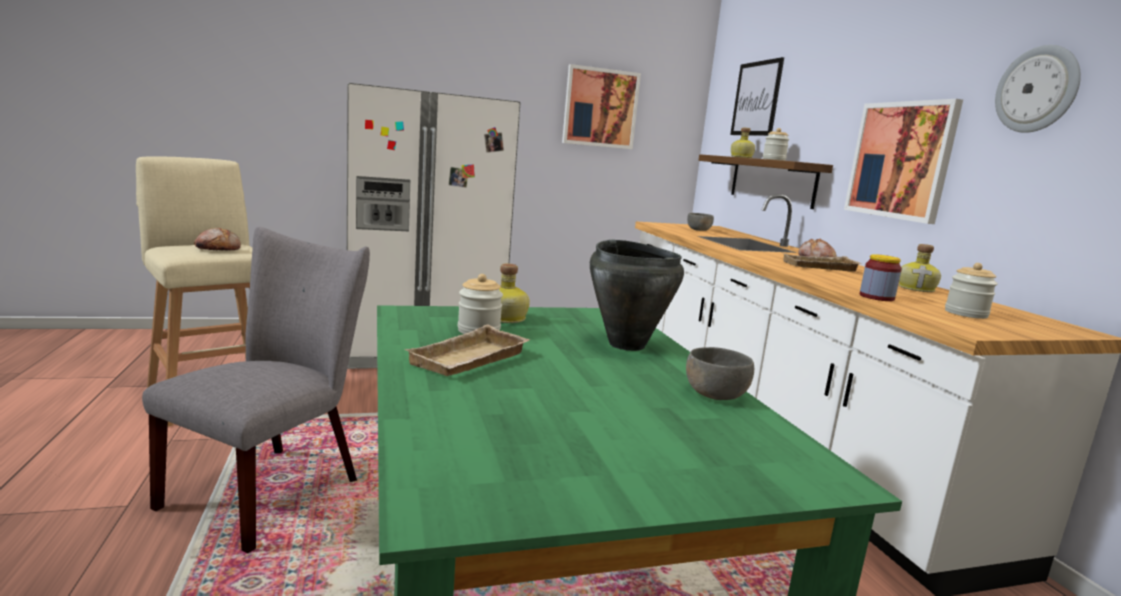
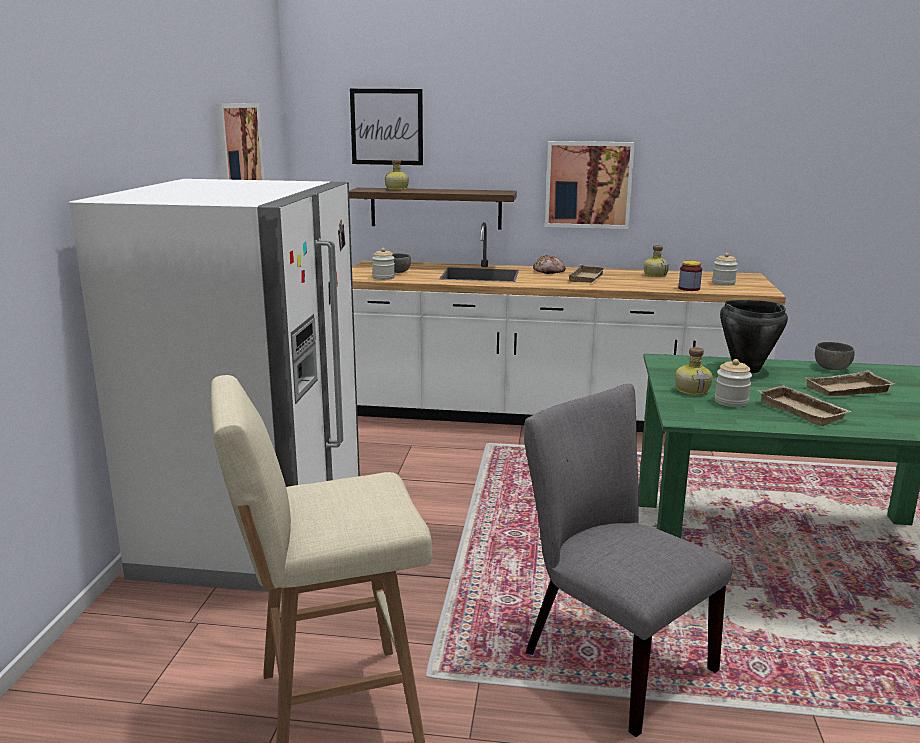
camera: 65 degrees left, 5 degrees up
(218, 249) = (360, 496): bread -> none
(596, 394) = (848, 391): none -> beige tray
(773, 159) = (454, 190): jar -> jar (383, 278)
(1037, 89) = (686, 139): wall clock -> none

